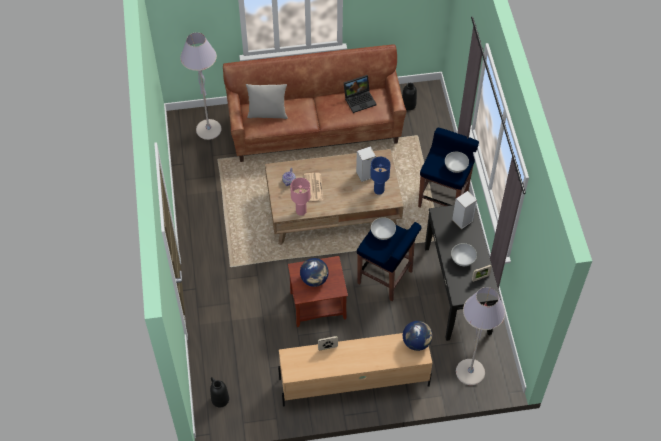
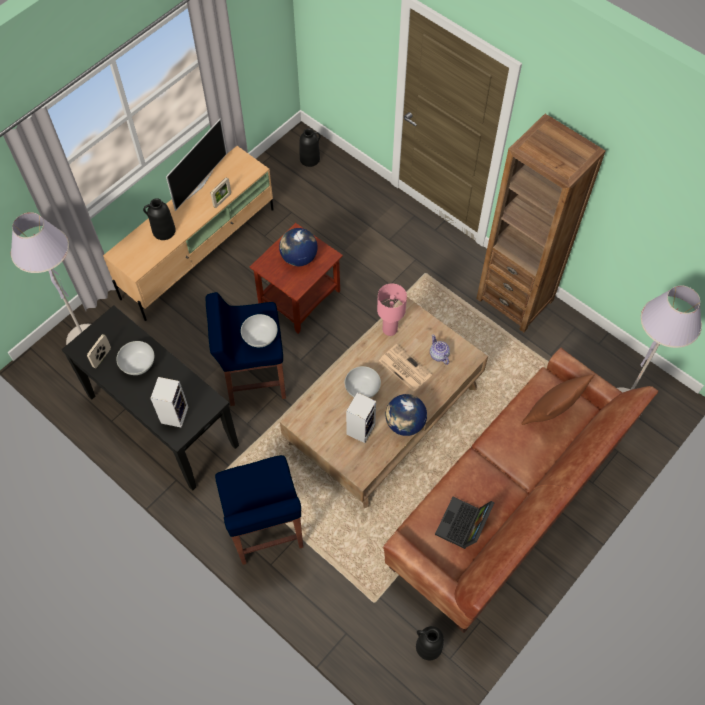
camera: 140 degrees right, 5 degrees up
(198, 216) = (515, 299): none -> brown bookcase
(267, 113) = (551, 413): grey pillow -> brown pillow
(333, 370) = (199, 185): none -> television
(378, 190) = (326, 421): blue table lamp -> none
(382, 352) = (163, 231): none -> black vase
(416, 342) = (134, 263): globe -> globe (405, 423)
(455, 167) = (241, 492): white bowl -> white bowl (362, 389)

